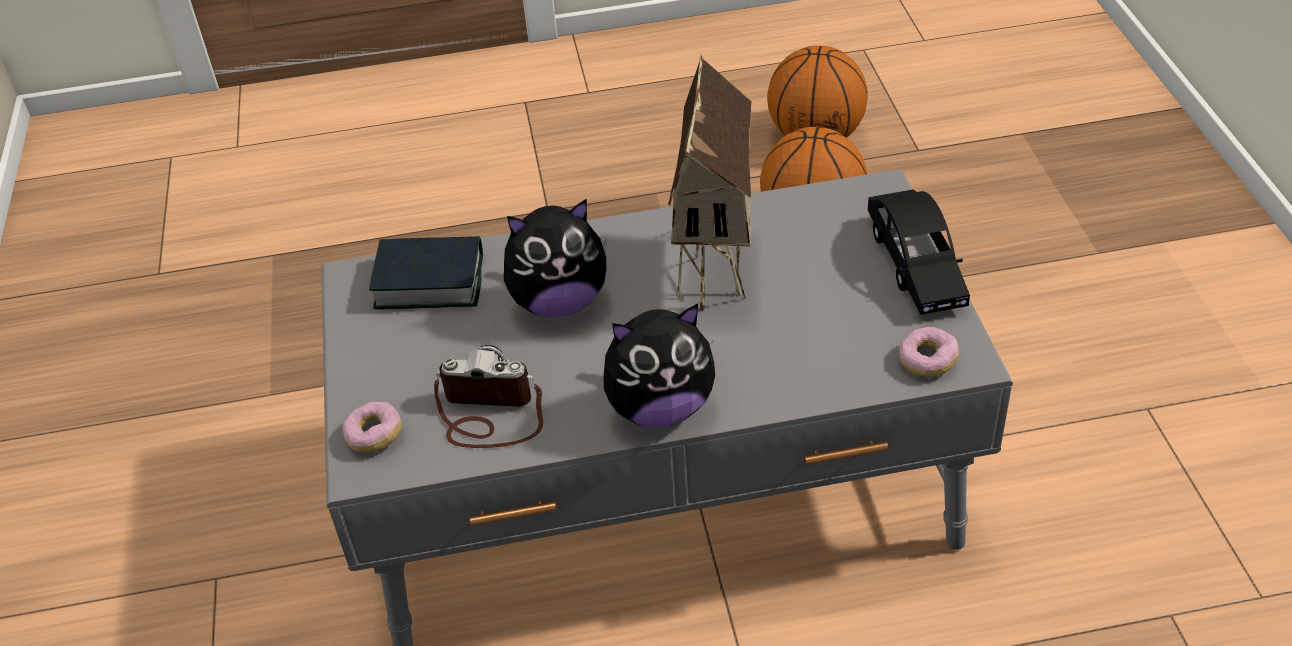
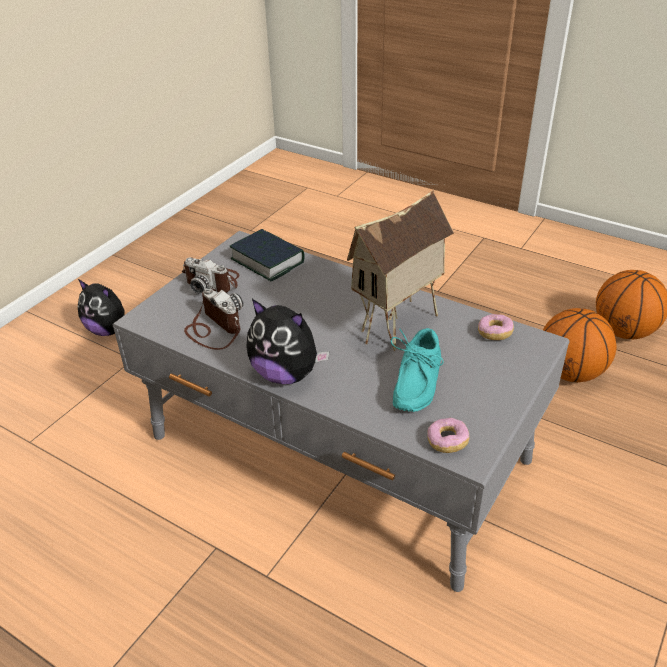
camera: 40 degrees right, 5 degrees down
(375, 436) = (162, 309): donut -> donut (494, 333)
(393, 355) = (213, 281): none -> camera
(559, 301) = (307, 300): plush toy -> plush toy (109, 330)
(813, 321) = (413, 383): none -> turquoise shoe
(915, 264) = (508, 390): black toy car -> none

